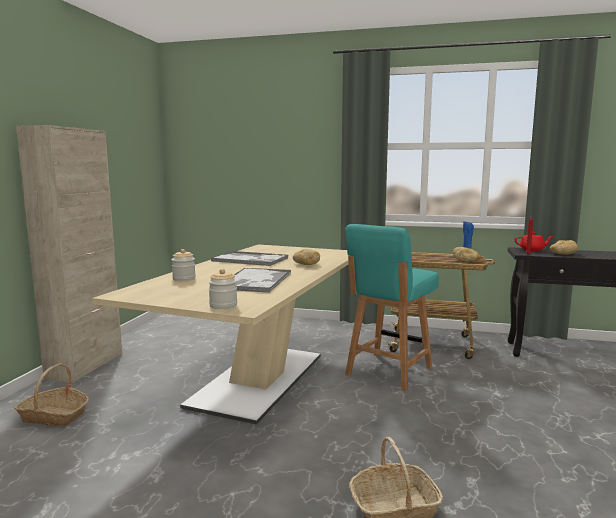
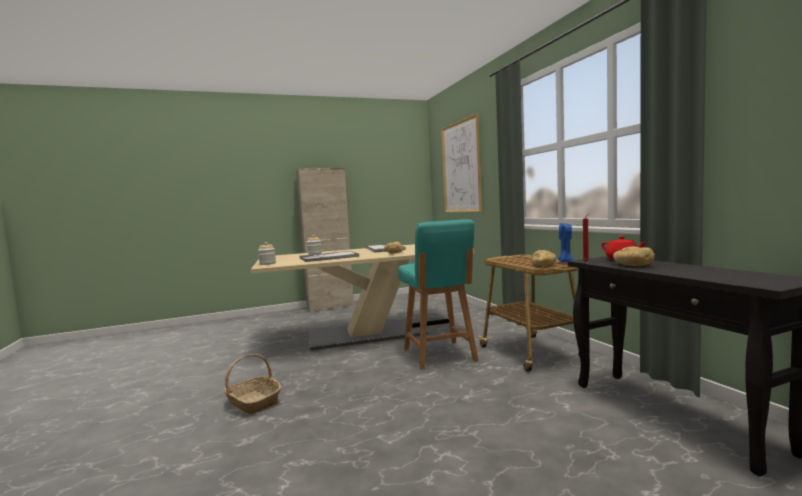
camera: 55 degrees right, 5 degrees down
(54, 416) = (276, 321): basket -> none
(248, 148) = (461, 167): none -> picture
(388, 372) = (439, 355): turquoise chair -> turquoise chair turned 105 degrees counterclockwise

